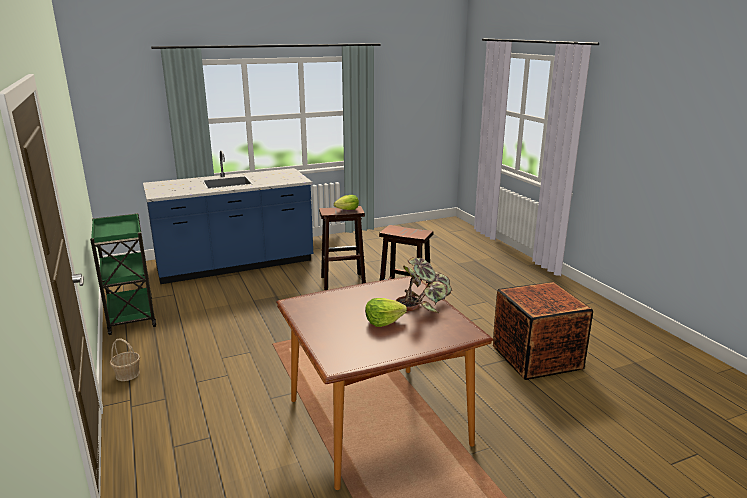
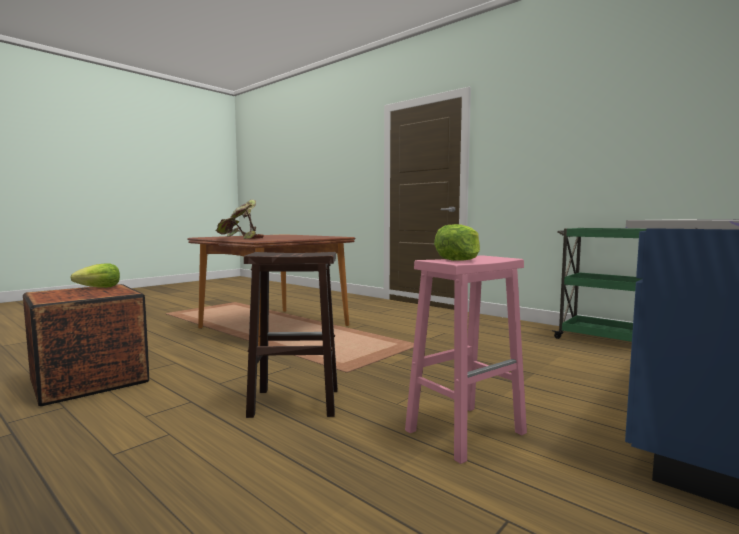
camera: 155 degrees right, 15 degrees down
(127, 374) = (488, 319): basket -> none
(342, 282) = (466, 431): brown stool -> pink stool
(383, 321) = (267, 236): lettuce -> lettuce (99, 288)

